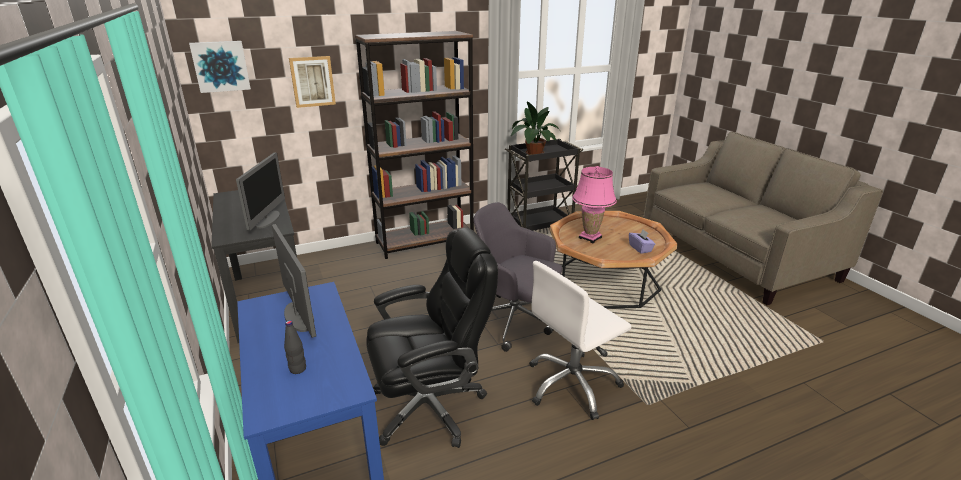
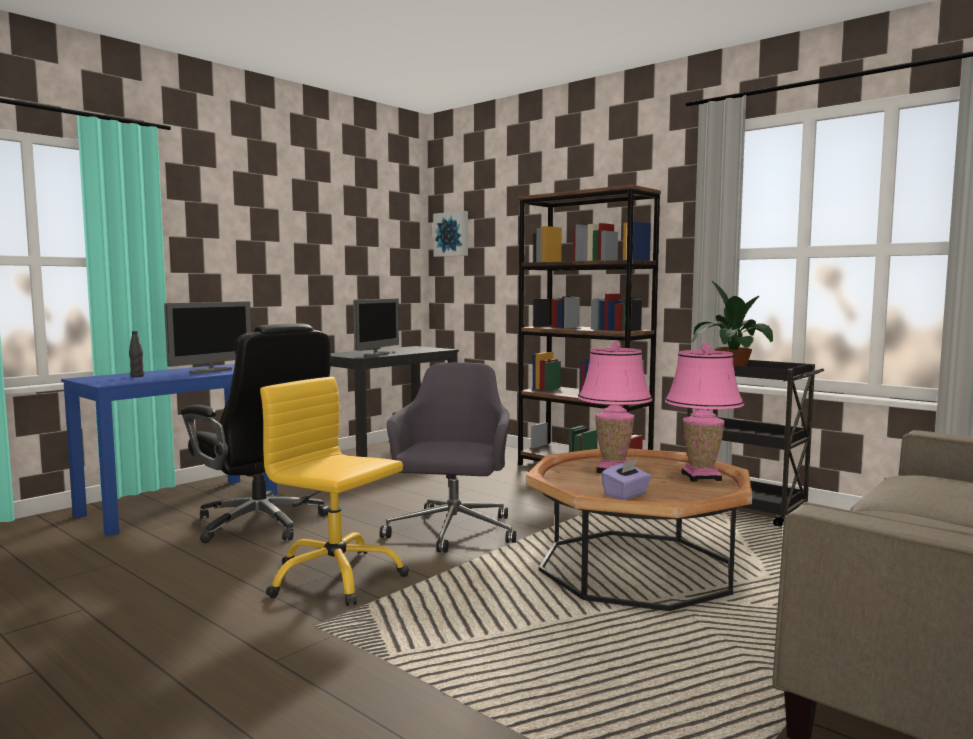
camera: 65 degrees right, 20 degrees down
(268, 219) = (377, 354): monitor -> monitor turned 45 degrees counterclockwise
(312, 81) = (513, 251): picture -> none
(572, 385) = (335, 578): white office chair -> yellow office chair
(615, 223) = (701, 477): none -> pink table lamp

